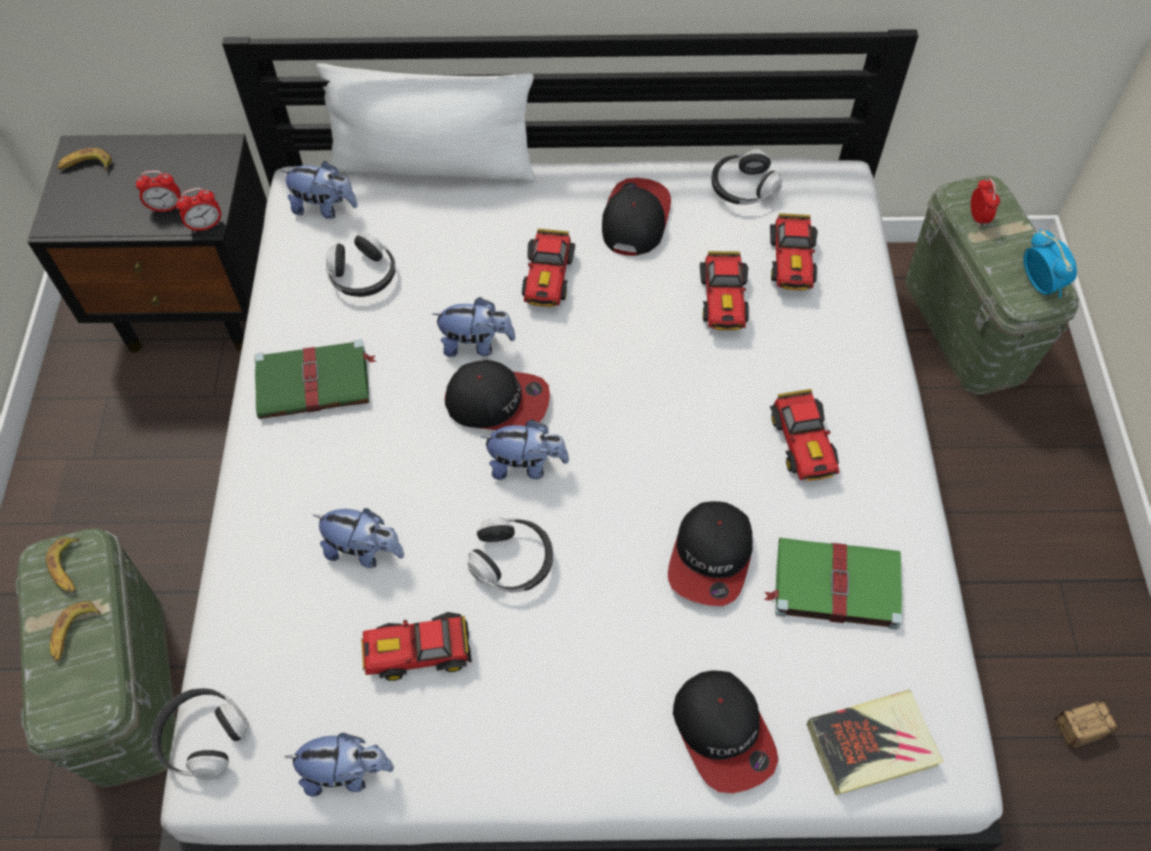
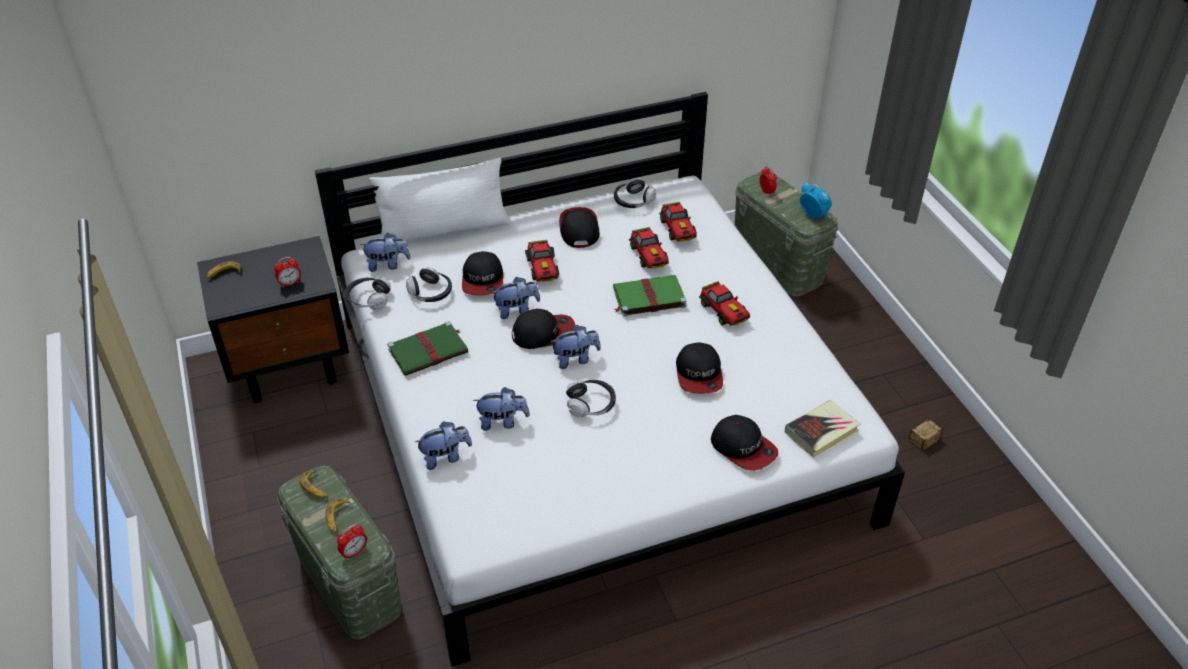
camera: 20 degrees left, 15 degrees down
(203, 737) = (454, 531): headphones -> headphones (368, 299)
(206, 226) = (321, 287): alarm clock -> alarm clock (354, 552)
(347, 772) = (547, 523): plush toy -> plush toy (445, 457)
(417, 652) = (558, 459): toy car -> none
(450, 274) = (483, 280): none -> cap
(834, 584) = (770, 369): green book -> green book (648, 297)

